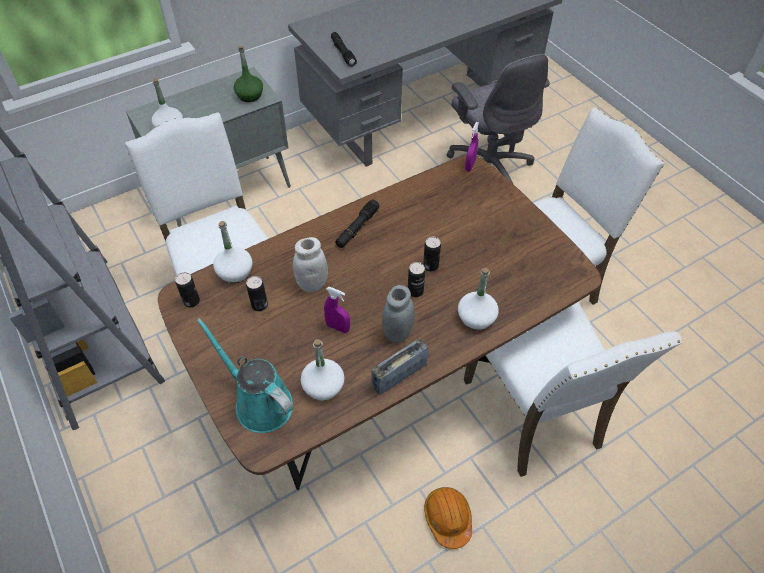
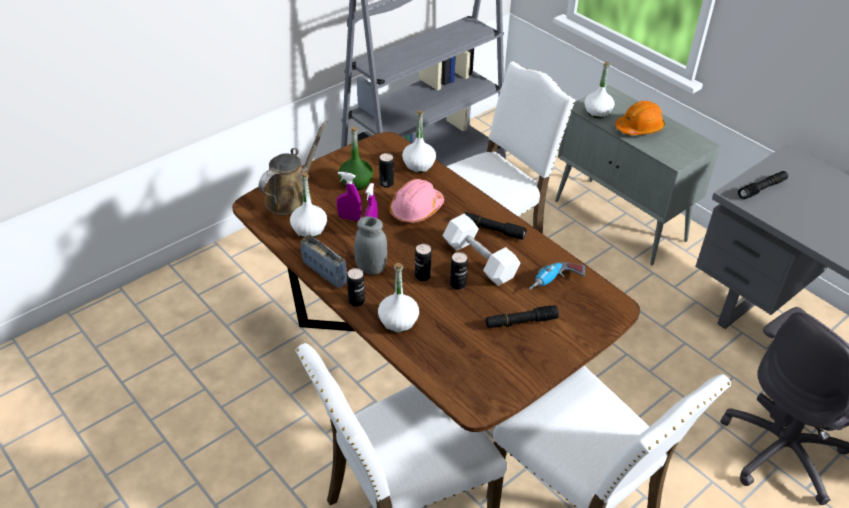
camera: 80 degrees right, 10 degrees down
(191, 301) = (383, 148): can -> can (356, 301)
(249, 95) = (672, 150): green bottle -> green bottle (356, 182)
(259, 402) = (292, 198): turquoise watering can -> brown watering can
(312, 284) = (416, 210): white jar -> pink hard hat
(399, 244) = (479, 260): none -> white dumbbell
(436, 198) = (555, 282): none -> power drill
(448, 518) = (278, 438): orange hard hat -> orange hard hat (639, 128)
(470, 165) = (619, 307): purple spray bottle -> purple spray bottle (349, 218)
(483, 229) = (521, 322): none -> black flashlight

